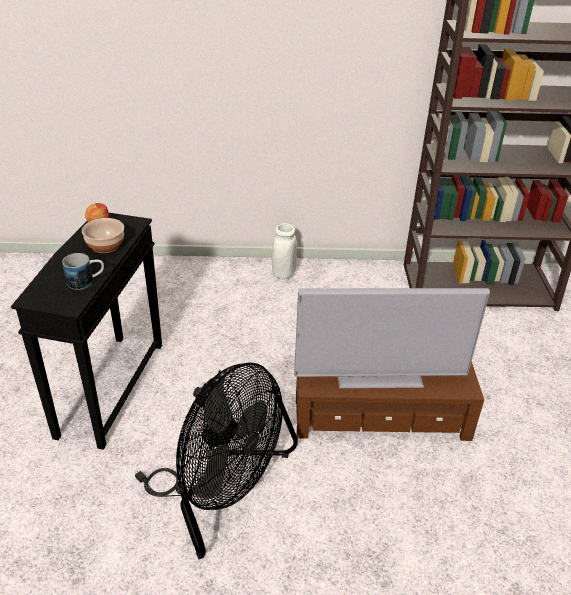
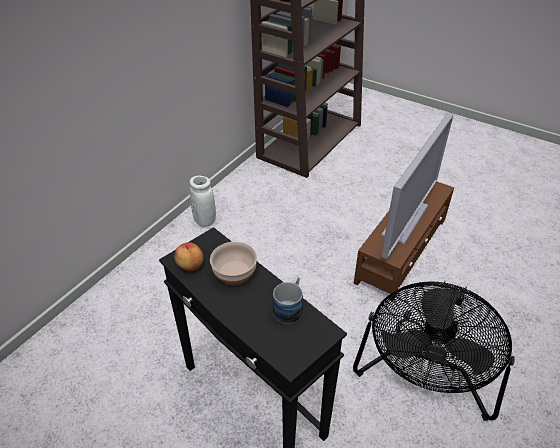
camera: 55 degrees left, 5 degrees up
(219, 492) = (420, 372): black fan -> black fan turned 135 degrees clockwise

